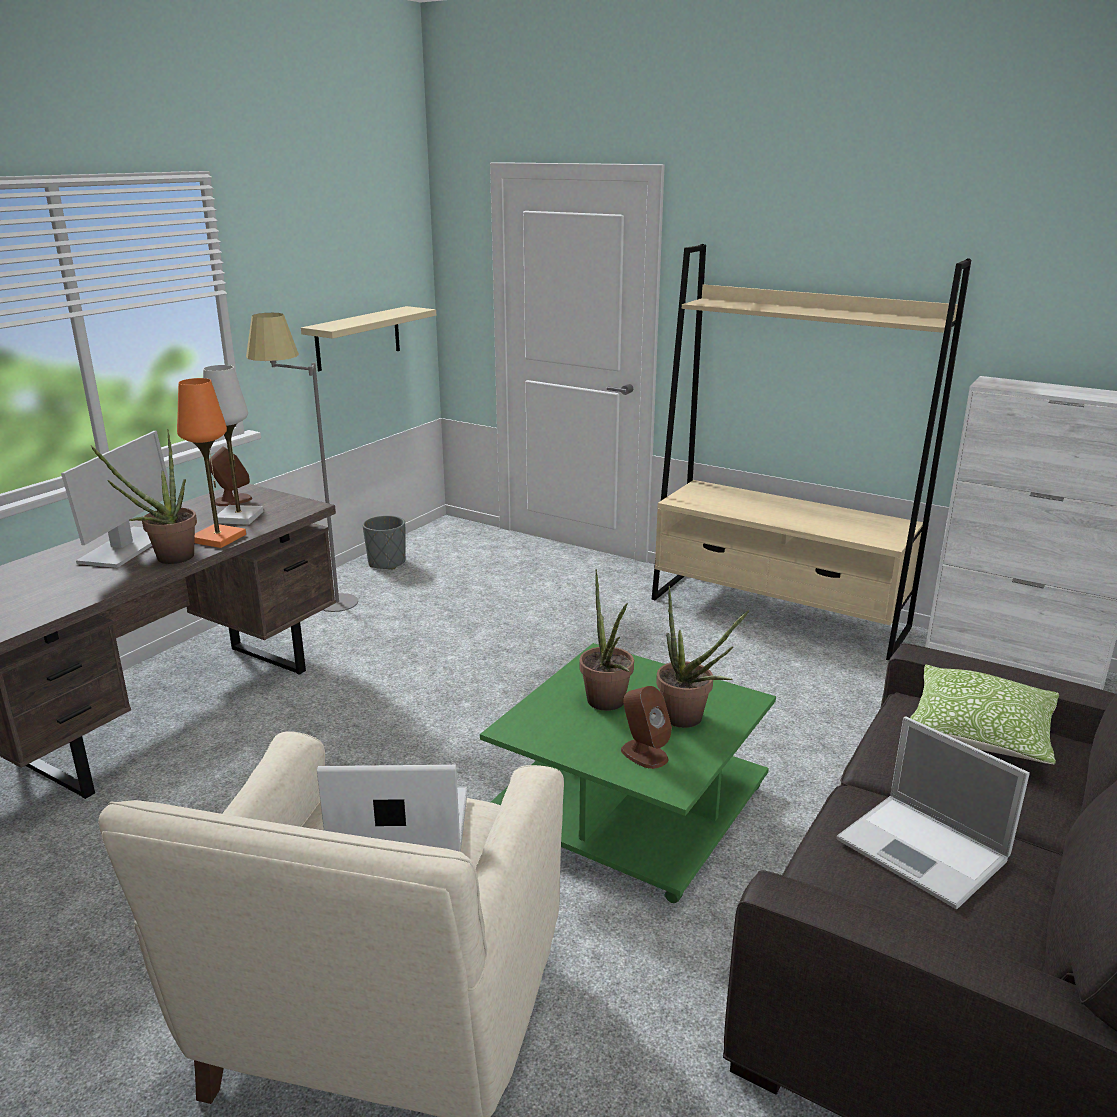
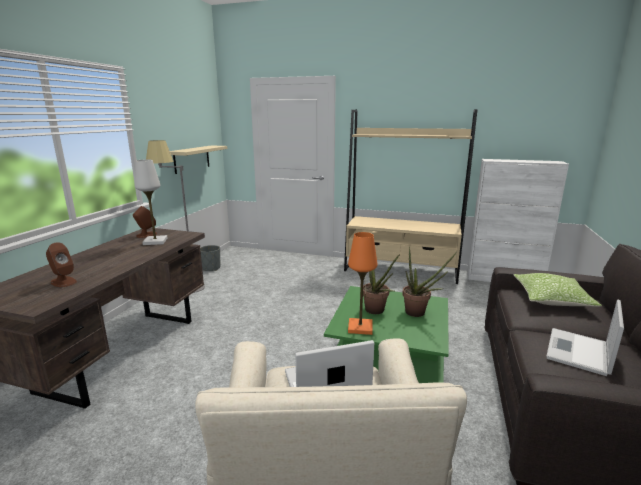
camera: 15 degrees left, 5 degrees down
(126, 548) = (96, 260): monitor -> none
(168, 559) = (125, 263): potted plant -> none
(218, 538) = (149, 251): orange table lamp -> orange table lamp (360, 327)
(644, 753) = (409, 331): brown speaker -> brown speaker (63, 282)
(925, 851) = (578, 352): laptop -> laptop turned 90 degrees clockwise

